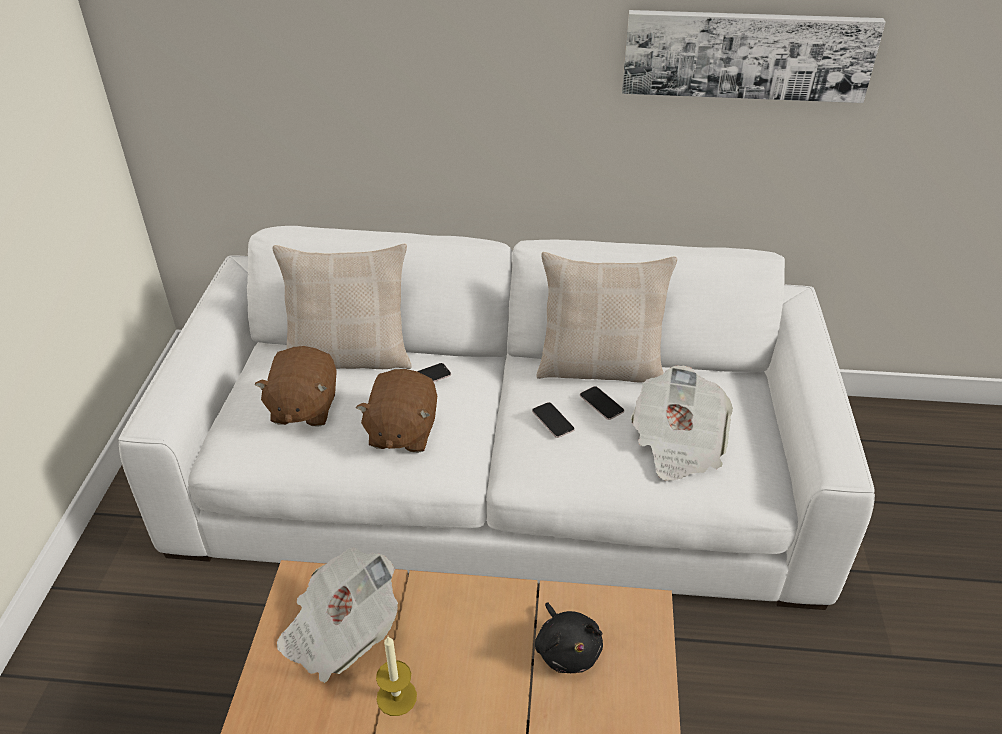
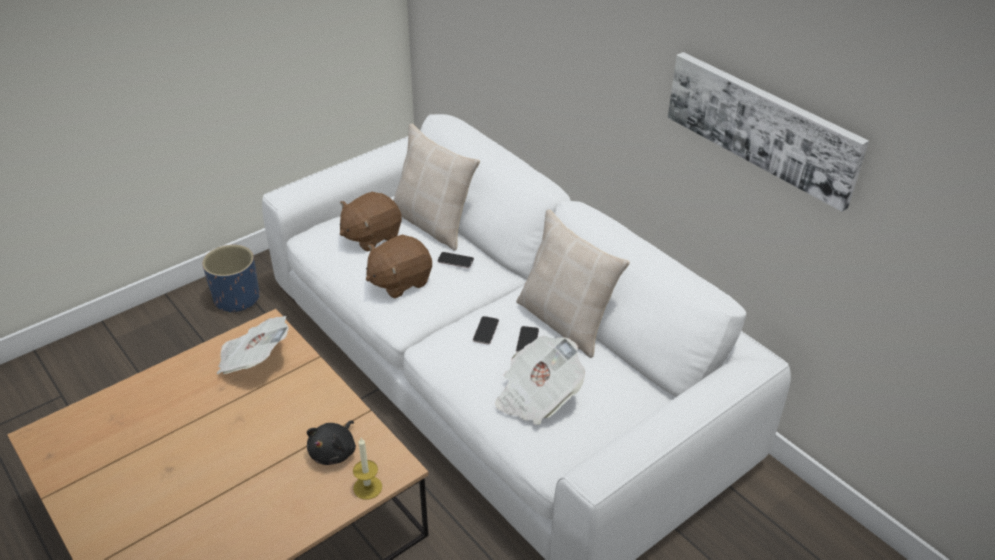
camera: 45 degrees right, 0 degrees up
(120, 608) = (237, 299): none -> blue planter
(396, 697) = (237, 406): candle -> candle (367, 487)

